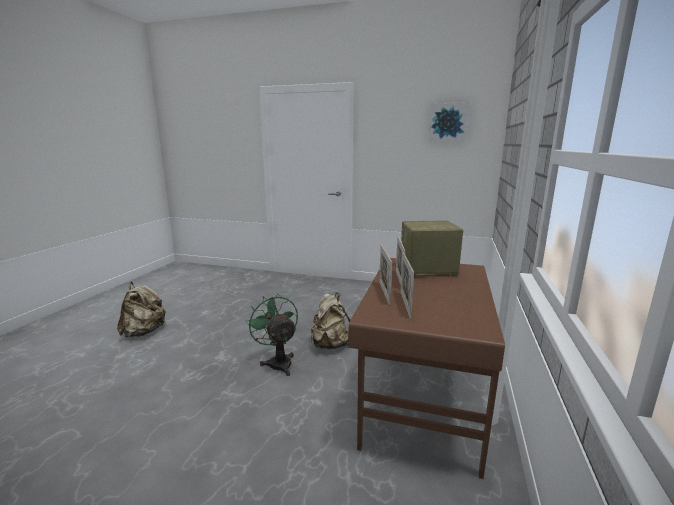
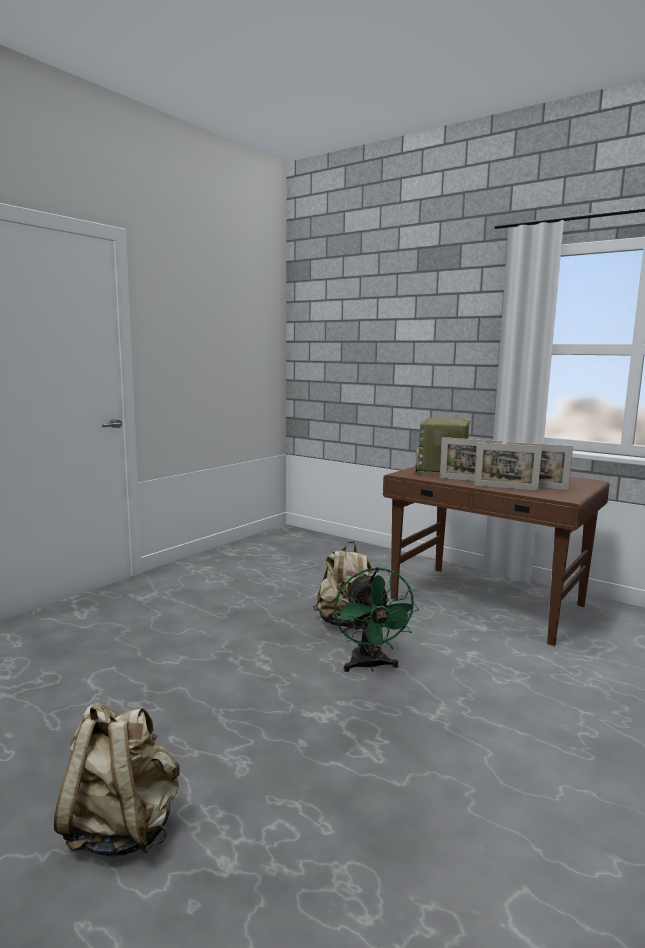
camera: 70 degrees left, 5 degrees down
(278, 362) = (370, 666): green fan -> green fan turned 90 degrees counterclockwise
(448, 122) = (241, 310): picture -> none

